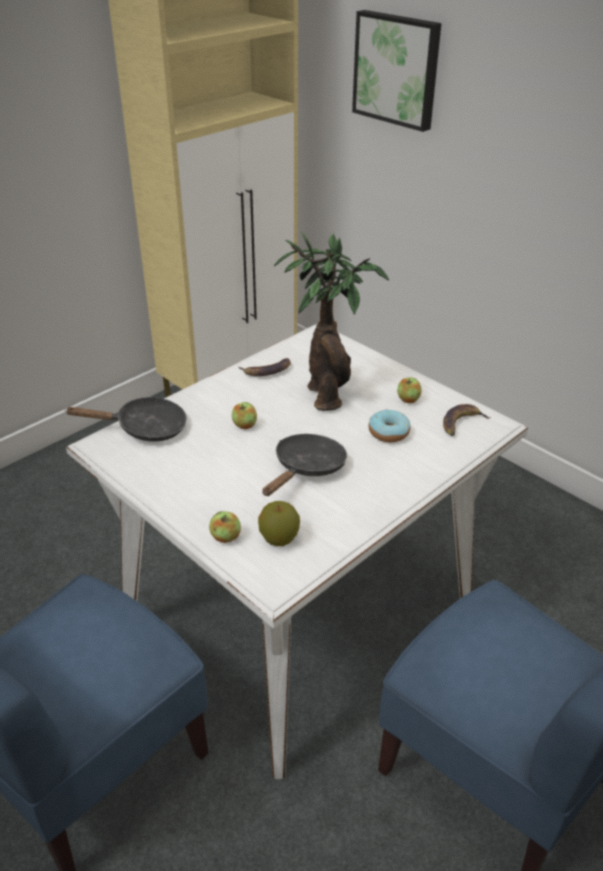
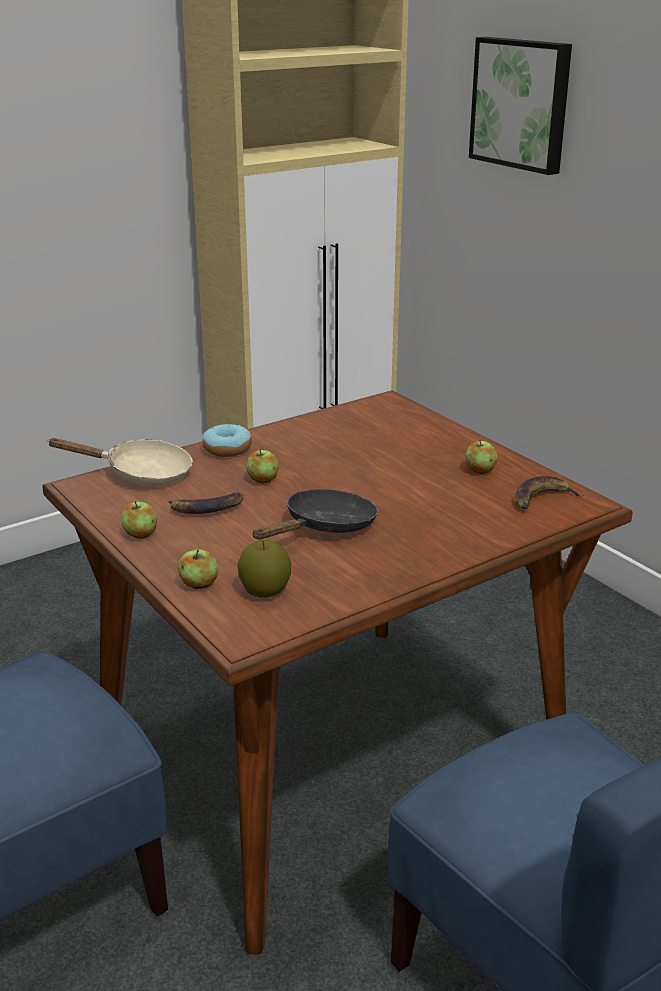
camera: 10 degrees right, 10 degrees down
(145, 428) = (141, 474): black frying pan -> beige frying pan
(164, 491) = (140, 534): none -> apple
(267, 371) = (310, 430): banana -> banana (206, 508)
(300, 611) = (331, 760): white dining table -> brown dining table
(327, 393) = (377, 457): potted plant -> none
(388, 432) = (443, 500): donut -> donut (227, 449)

